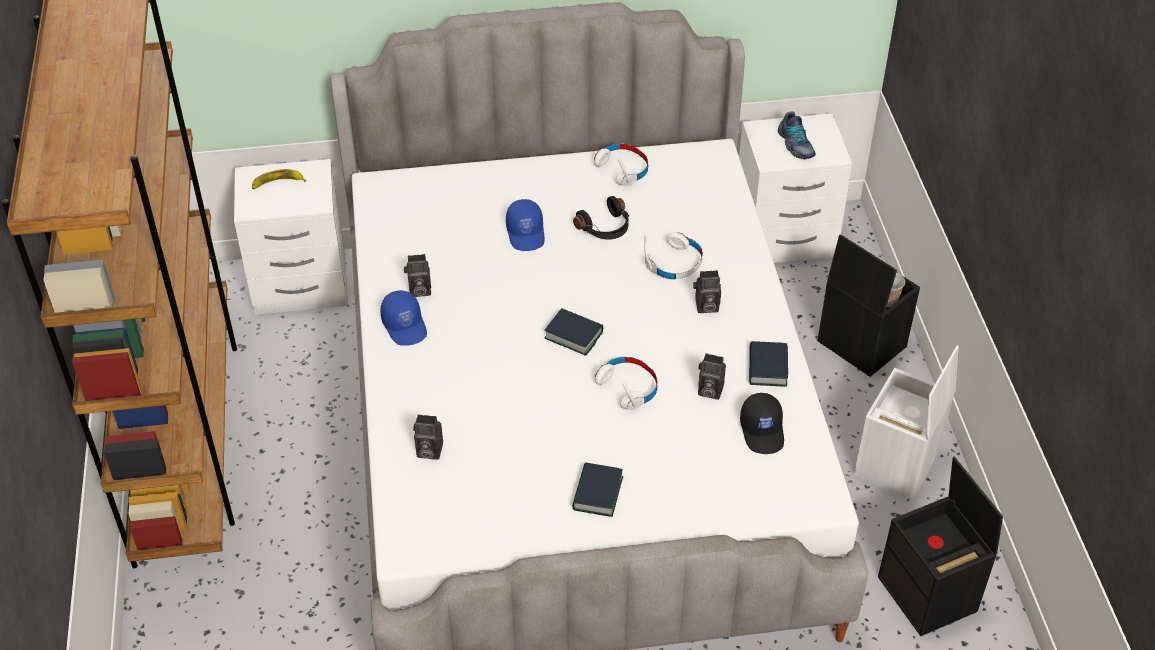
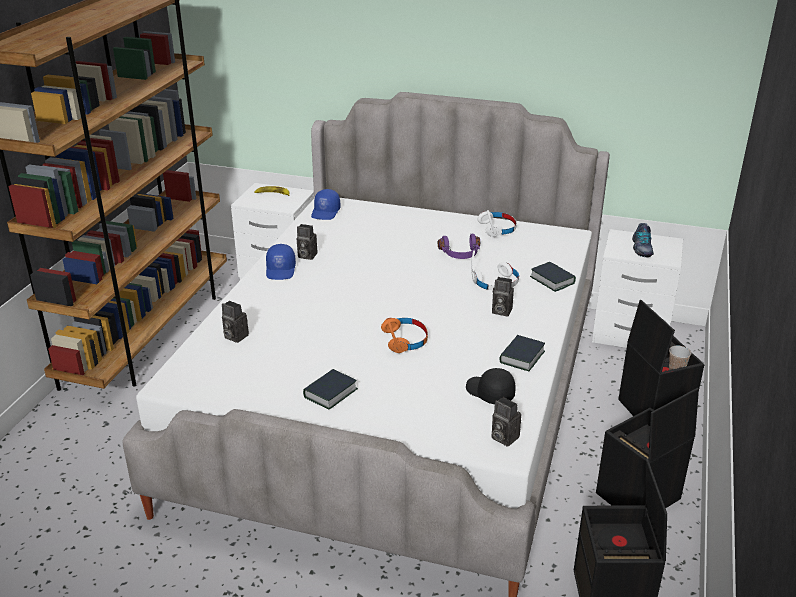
camera: 25 degrees right, 15 degrees down
(526, 233) = (403, 245): blue cap -> blue cap (326, 212)
(573, 335) = (390, 302): book -> book (552, 280)
(606, 228) = (460, 254): black headphones -> purple headphones
(628, 387) = (405, 340): white headphones -> orange headphones
(708, 391) = (464, 358): camera -> camera (503, 437)
(763, 431) = (489, 393): black cap -> black cap turned 120 degrees clockwise
(897, 465) = (638, 497): white storage box -> black storage box

